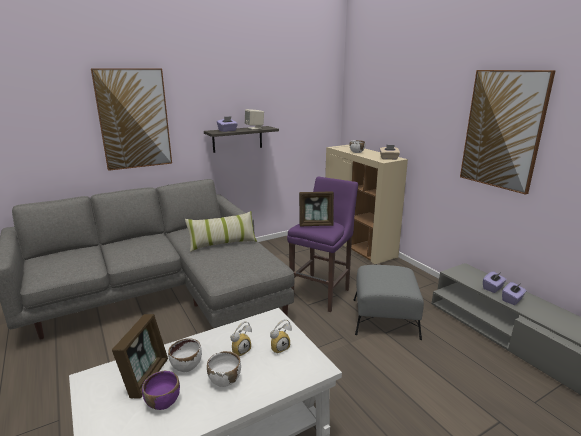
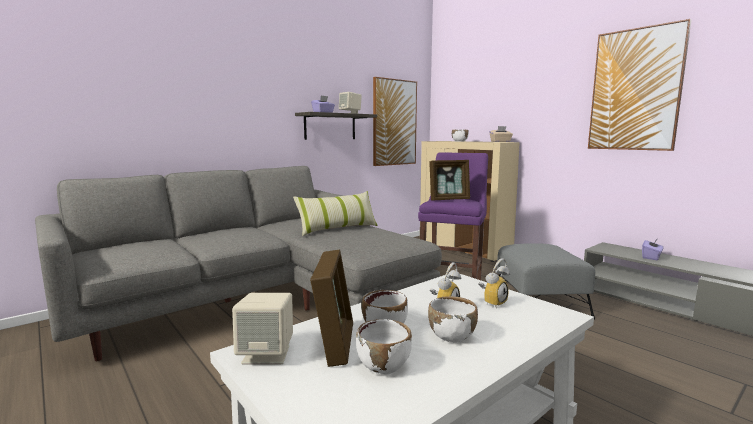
camera: 10 degrees left, 10 degrees down
(100, 381) = (267, 354): none -> beige speaker
(134, 119) = (218, 89): picture -> picture (394, 122)
(163, 401) = (383, 365): purple bowl -> white bowl
(512, 300) = (680, 264): purple tissue box -> none

